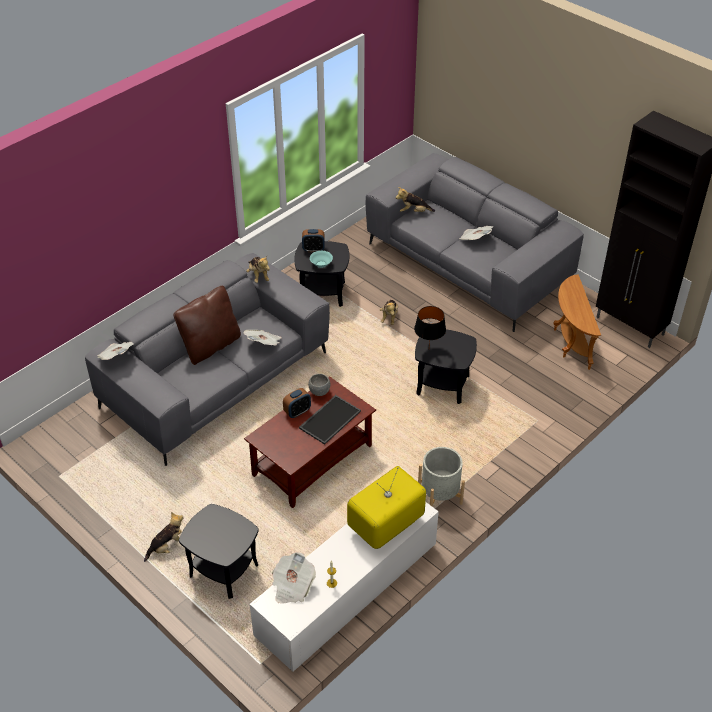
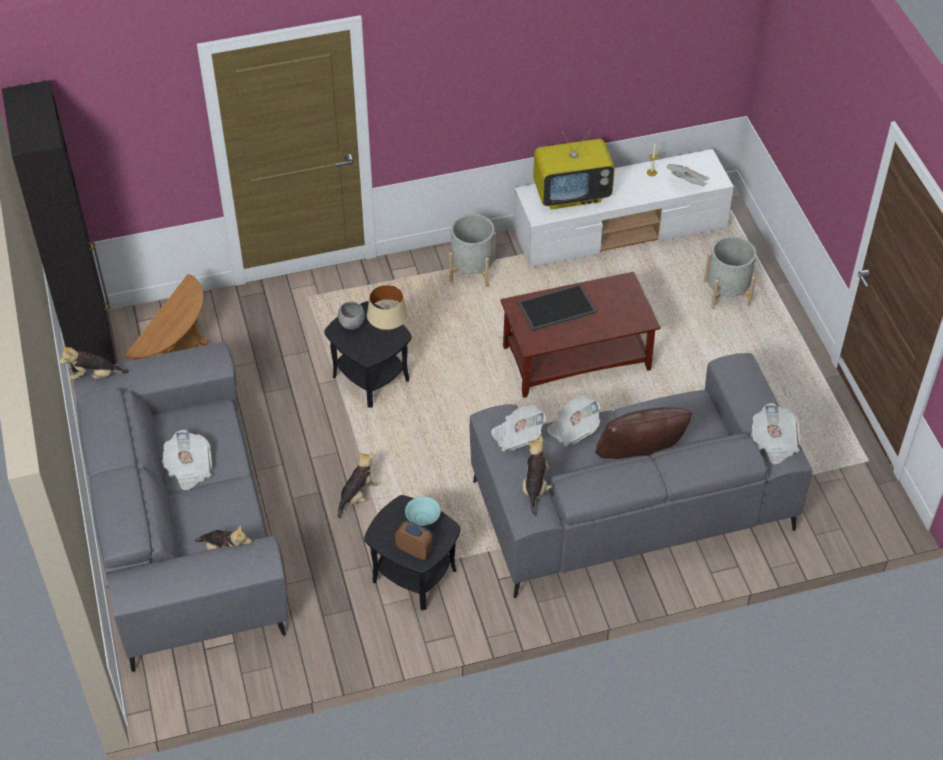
camera: 150 degrees left, 5 degrees up
(167, 547) = (773, 336): plush toy -> plush toy (95, 376)
(223, 570) = (726, 293): black side table -> grey planter
(288, 297) = (517, 436): none -> newspaper
(297, 412) = (586, 330): alarm clock -> none
(319, 392) = (547, 342): grey bowl -> grey bowl (351, 325)
(429, 349) = (388, 339): black table lamp -> beige table lamp

